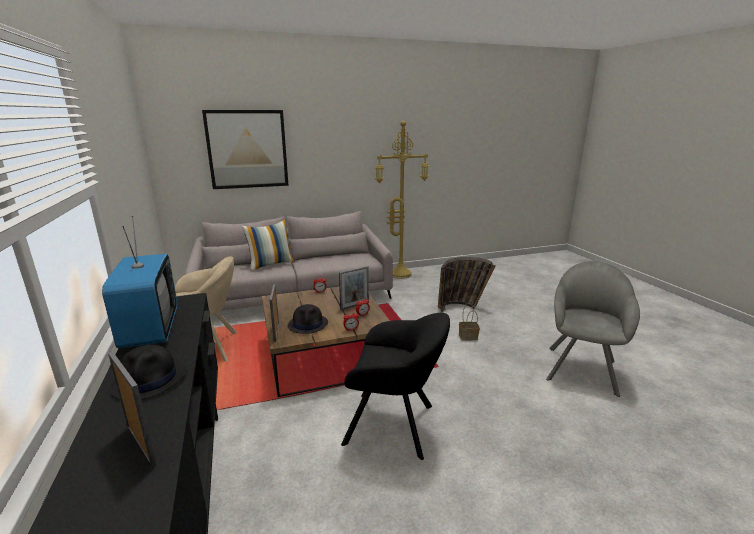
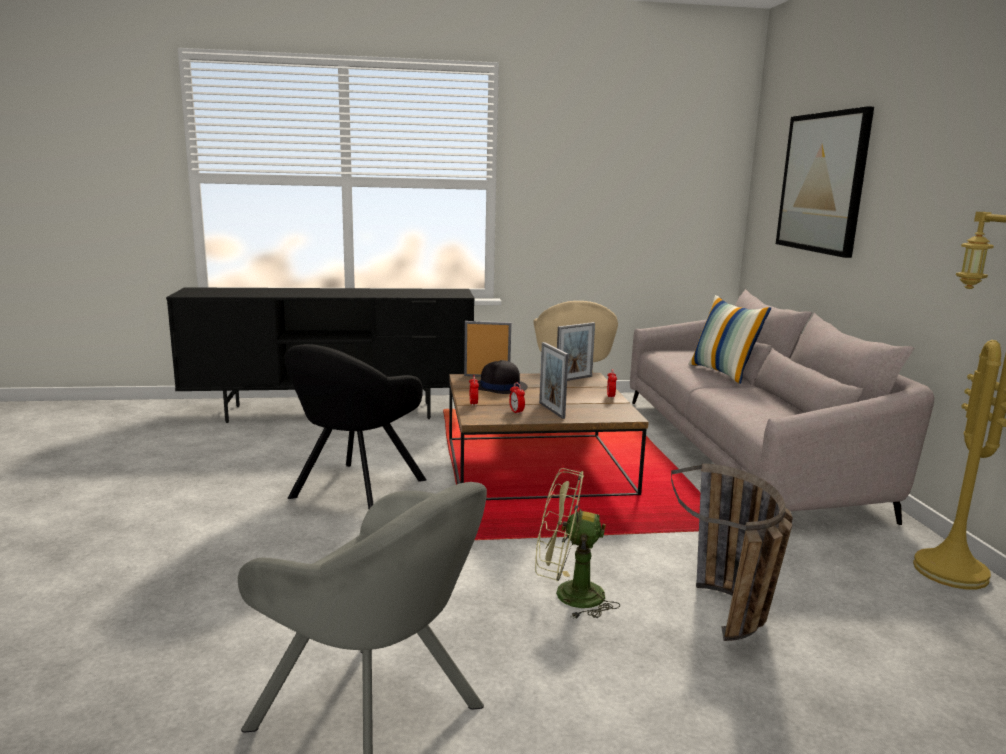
camera: 100 degrees right, 5 degrees down
(141, 445) = (252, 293): picture frame -> picture frame (574, 379)
(150, 329) = (403, 290): television -> none
(150, 379) = (322, 292): black hat -> none
(468, 336) = (568, 595): basket -> green fan

